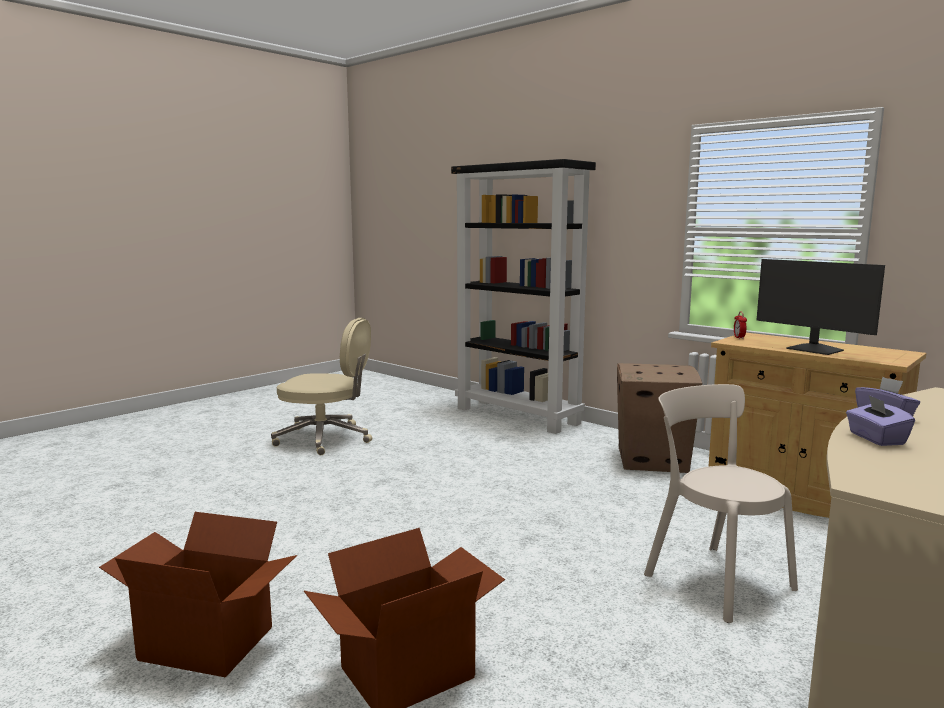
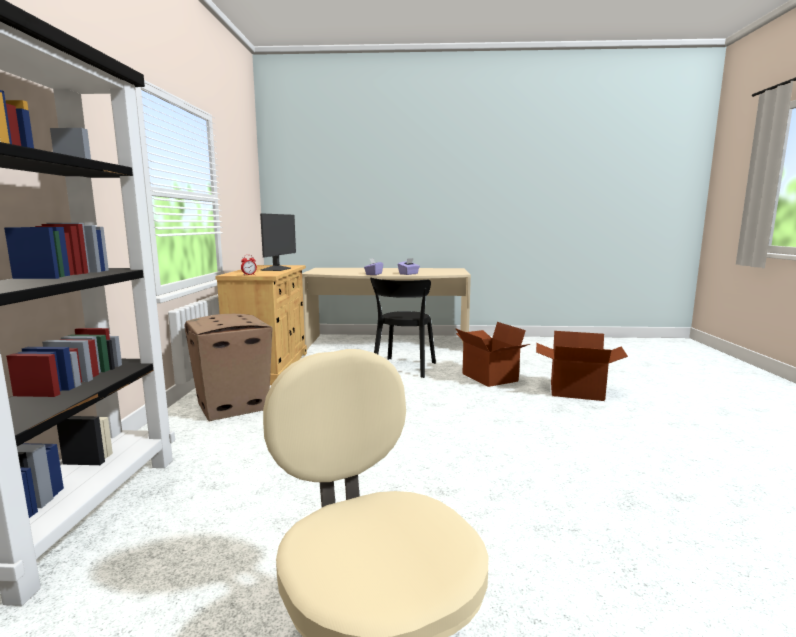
camera: 130 degrees left, 0 degrees up
(208, 642) = (675, 431): cardboard box -> cardboard box (488, 377)
(713, 578) = (403, 368): beige chair -> black chair

